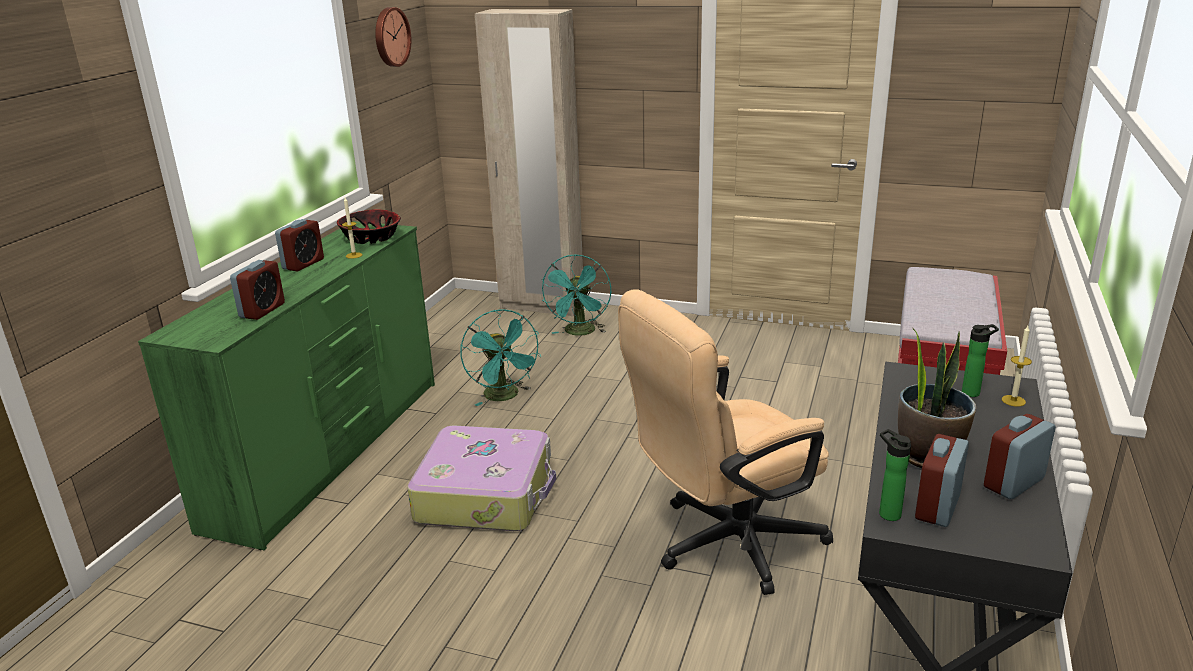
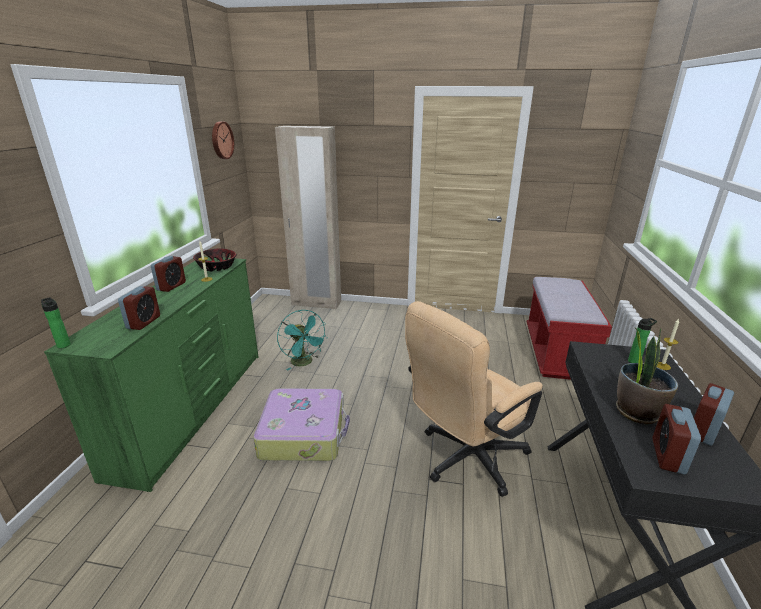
camera: 10 degrees left, 0 degrees up
(580, 333) = (342, 319): turquoise fan -> none
(887, 513) = (637, 464): bottle -> bottle (63, 344)

